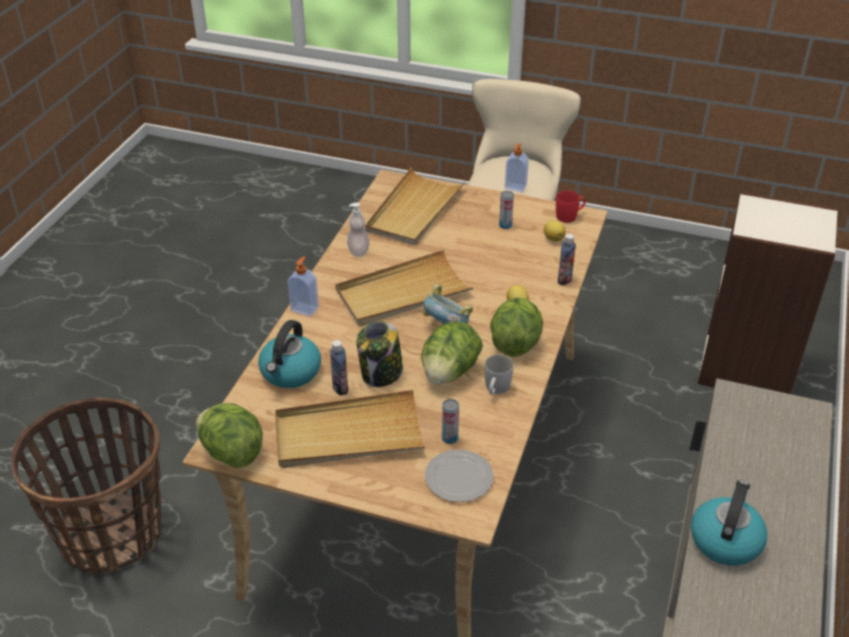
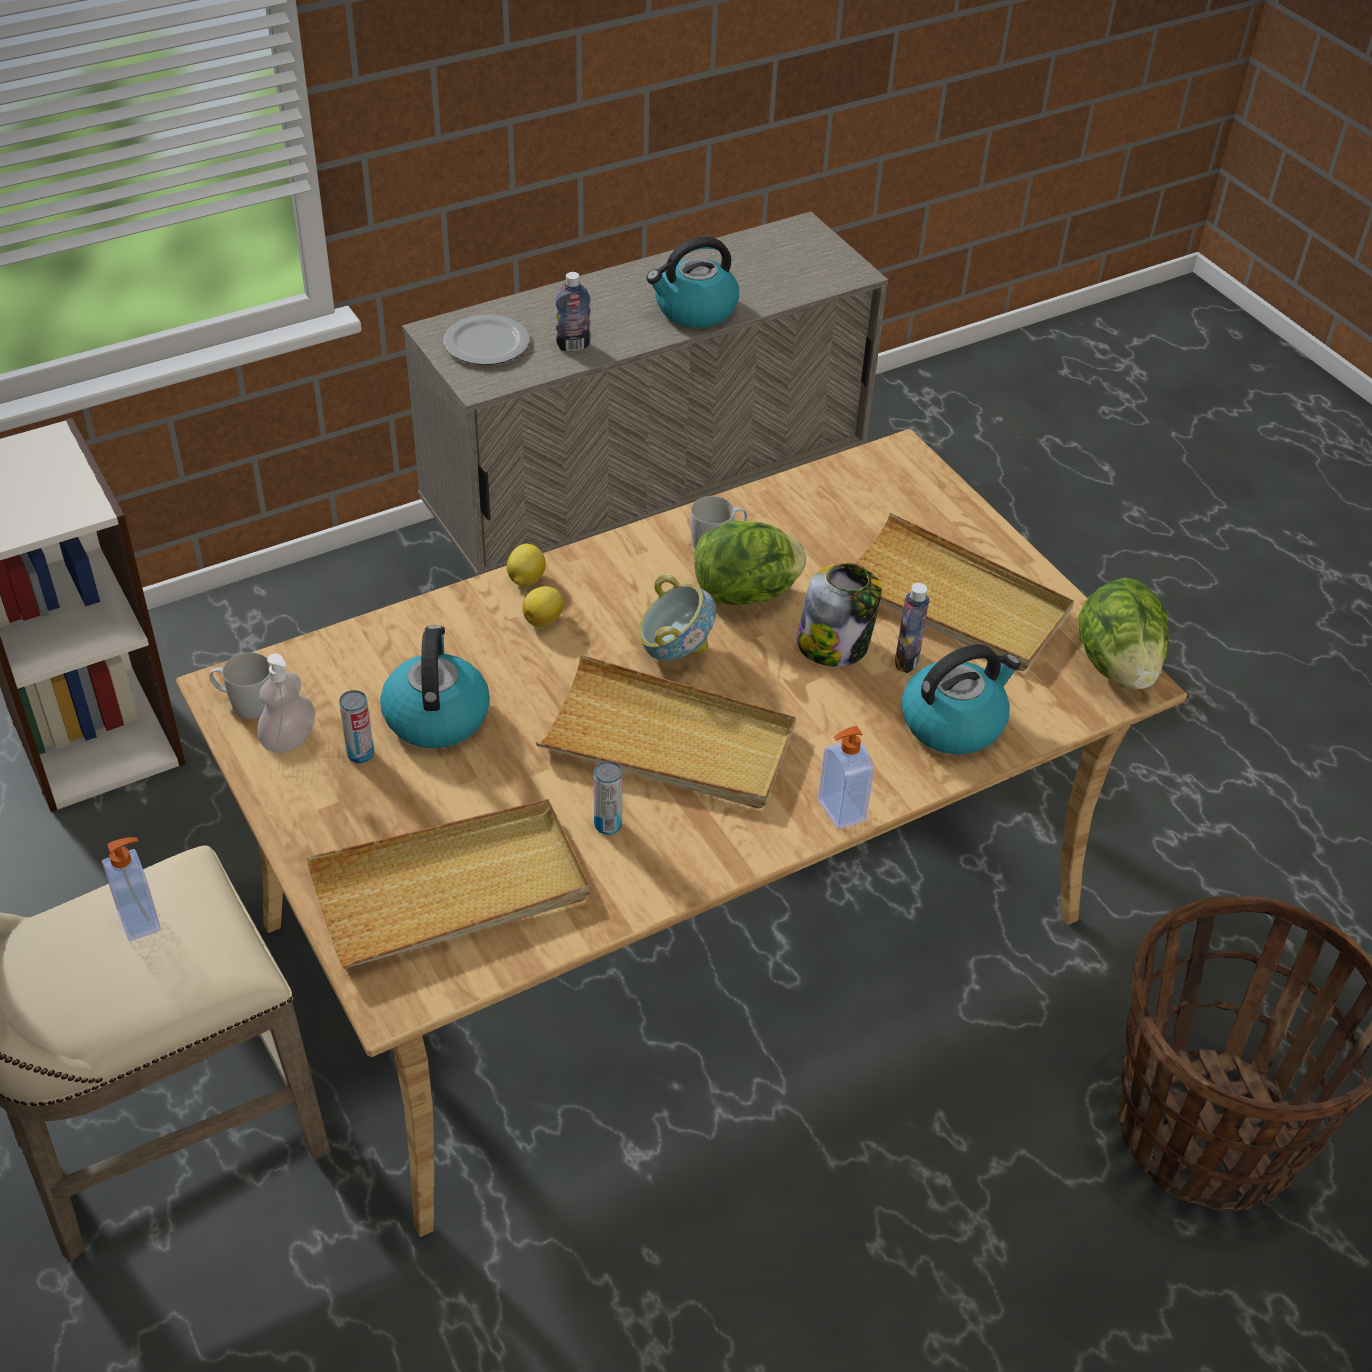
camera: 140 degrees left, 5 degrees up
(358, 251) = (644, 866): soap dispenser -> soap dispenser (289, 739)
(449, 438) = (838, 528): can -> can (608, 825)
(457, 478) = (876, 489): plate -> plate (488, 344)
(500, 250) = (436, 715): none -> kettle
(515, 343) = (619, 577): lettuce -> none
(553, 238) = (333, 683): lemon -> lemon (525, 580)
(564, 279) = (425, 613): bottle -> bottle (573, 346)
(570, 216) = (245, 703): red mug -> white mug

